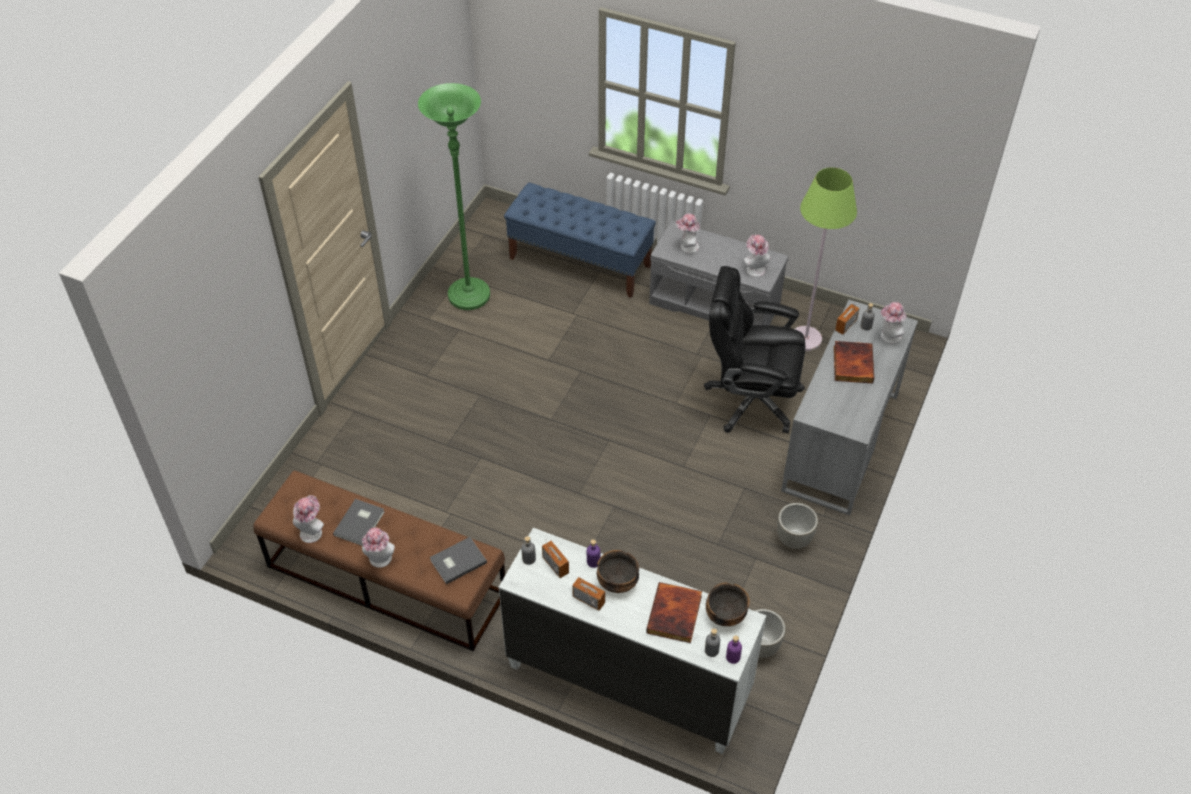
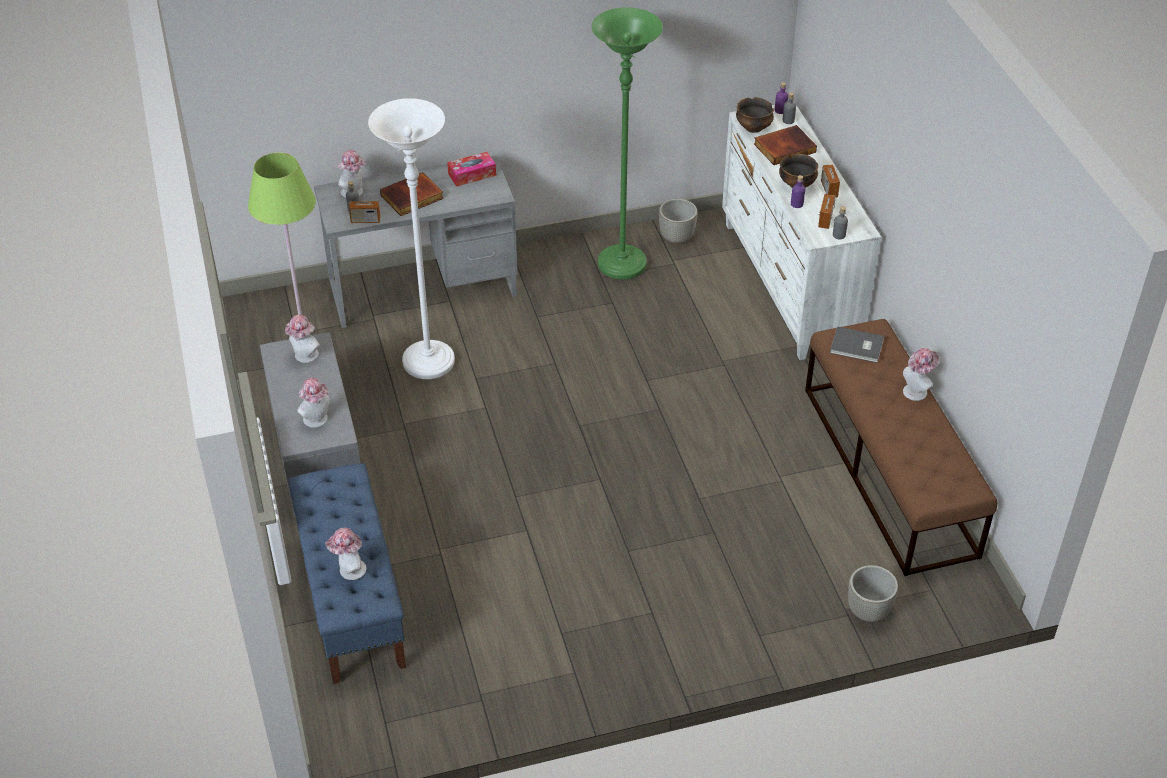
camera: 130 degrees left, 5 degrees down
(312, 531) = (951, 452): hat -> hat (349, 571)
(360, 523) = (904, 427): grey book -> none
(469, 296) = (503, 661): green floor lamp -> green floor lamp (622, 265)
(750, 399) = (428, 362): black office chair -> white floor lamp
(793, 539) = (559, 266): grey planter -> grey planter (868, 611)
(852, 414) = (472, 174): none -> tissue box

